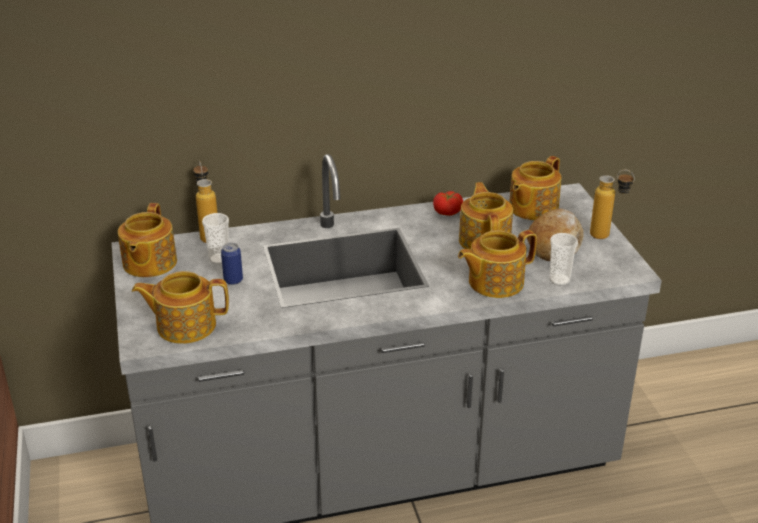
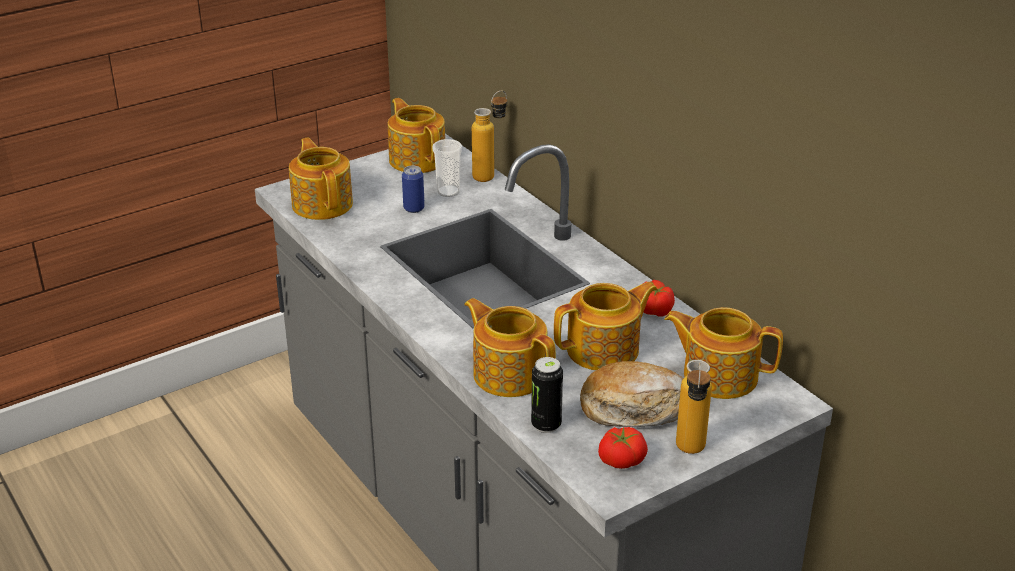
camera: 70 degrees right, 0 degrees up
(148, 263) = (417, 159): teapot -> teapot turned 75 degrees clockwise
(559, 280) = (546, 425): cup -> can
(605, 261) = (621, 459): none -> tomato

